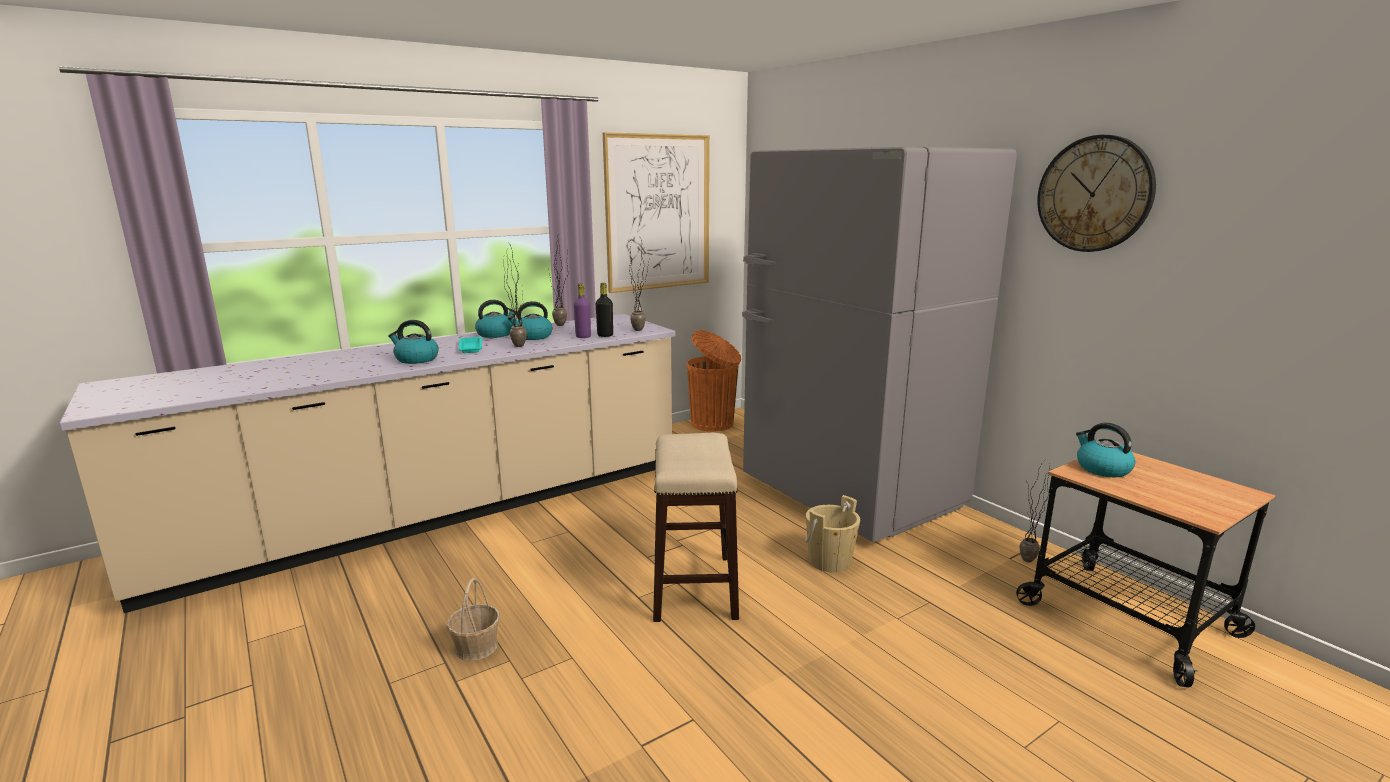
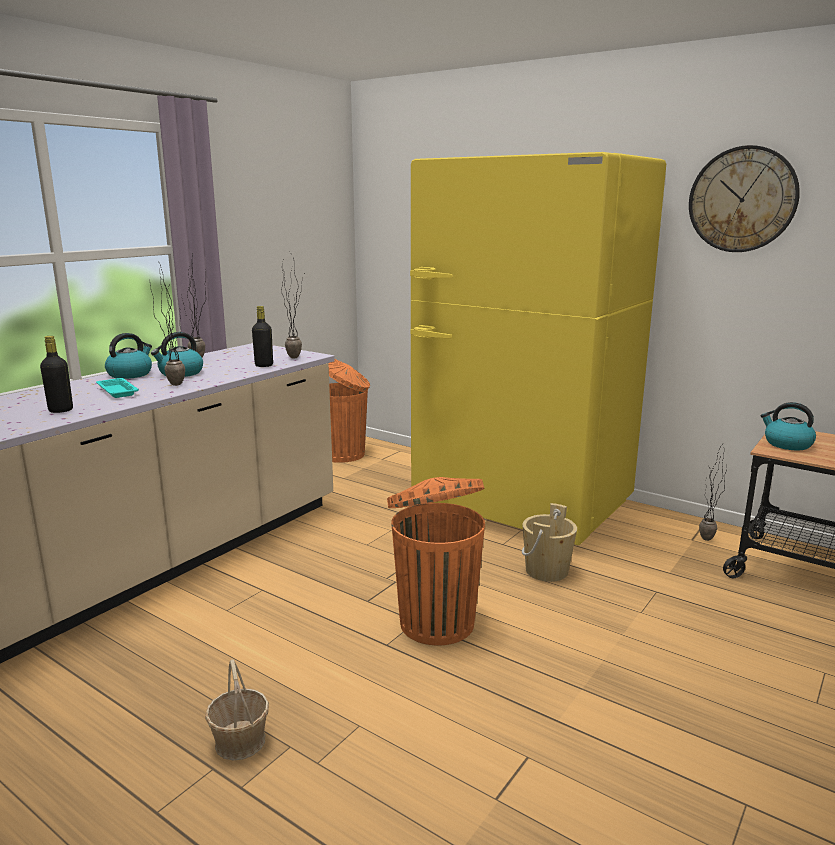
camera: 20 degrees left, 0 degrees up
(416, 359) = (61, 410): kettle -> black bottle
(583, 337) = (240, 369): purple bottle -> none
(658, 213) = (276, 230): picture -> none
(693, 586) = (436, 621): stool -> orange trash can
(850, 495) = (521, 505): grey fridge -> yellow fridge

